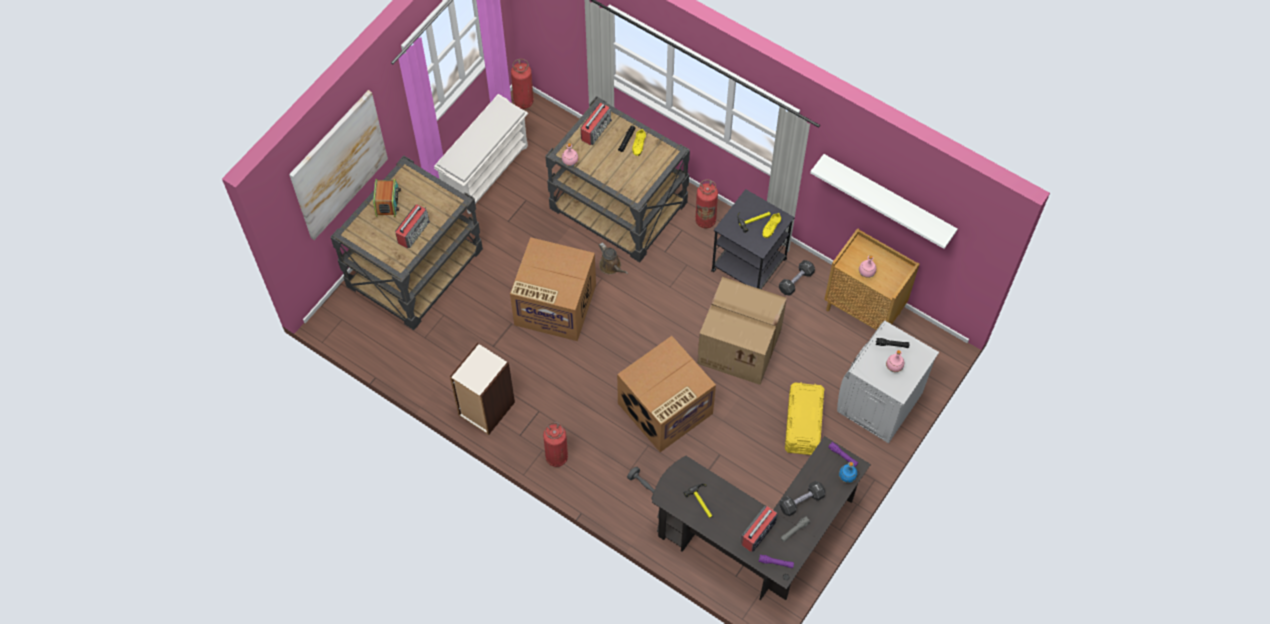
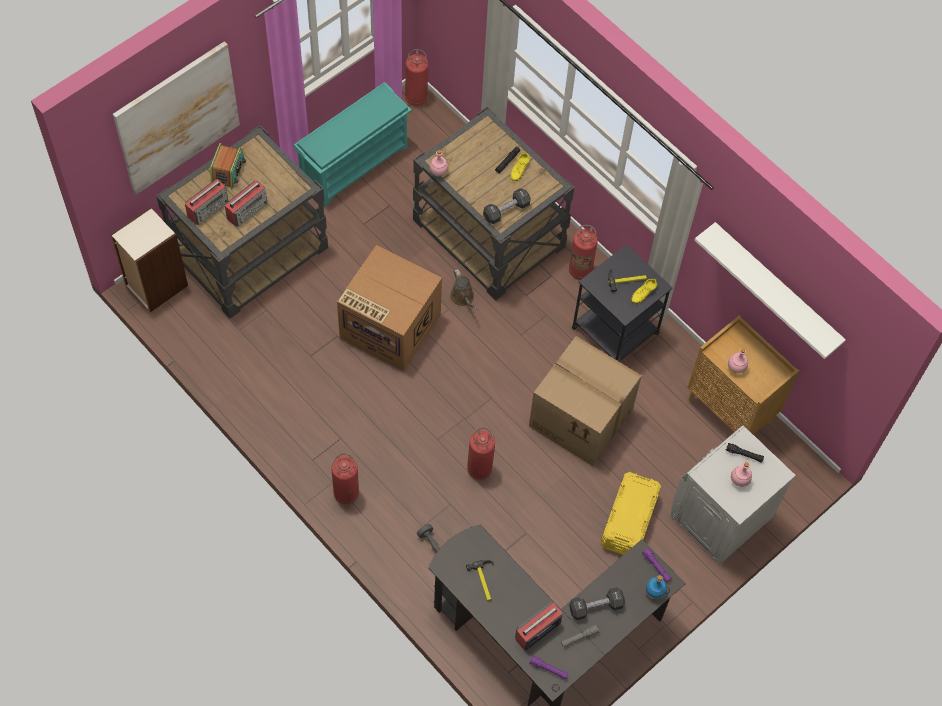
camera: 10 degrees right, 0 degrees up
(486, 170) = (355, 163): white shoe rack -> turquoise shoe rack
(486, 409) = (284, 422): bookcase -> bookcase (156, 286)
(596, 129) = (477, 143): radio -> radio (208, 208)
(665, 410) = (479, 469): cardboard box -> fire extinguisher
(796, 281) = (663, 360): black dumbbell -> black dumbbell (506, 211)

